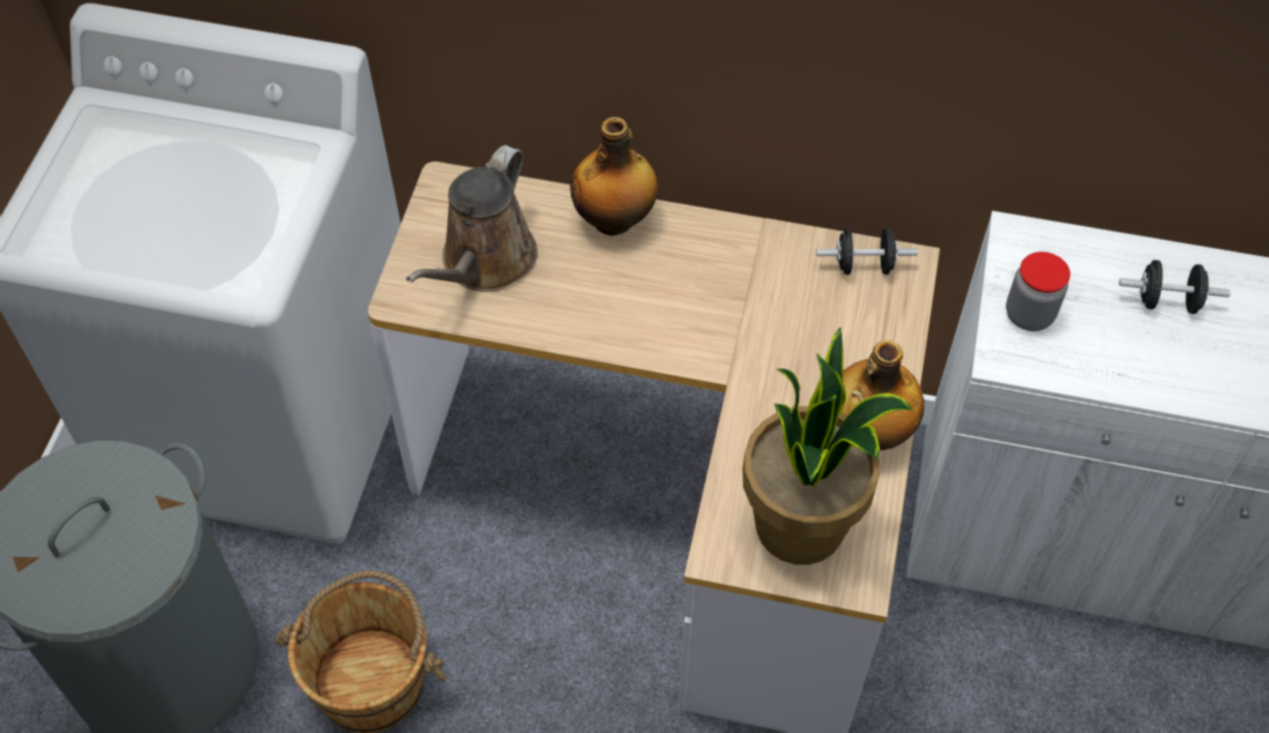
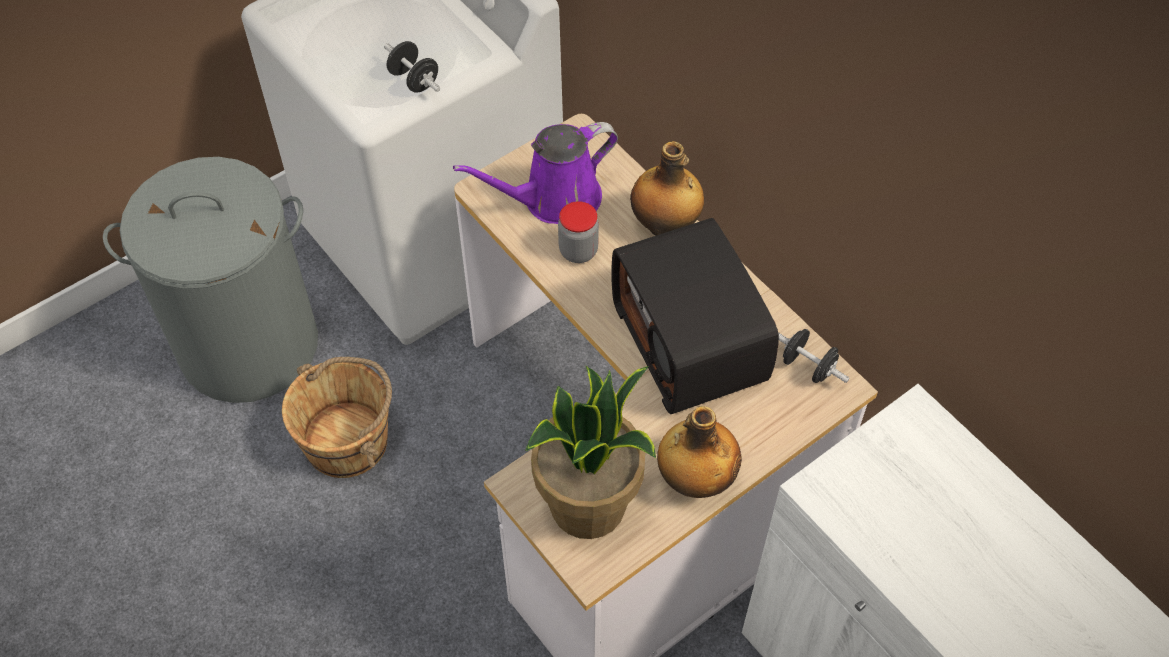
camera: 40 degrees right, 0 degrees up
(484, 263) = (554, 199): brown watering can -> purple watering can
(745, 312) = (692, 342): none -> radio
(1029, 315) = (868, 473): jar -> jar (578, 251)
(1167, 301) = (988, 537): black dumbbell -> black dumbbell (414, 80)

